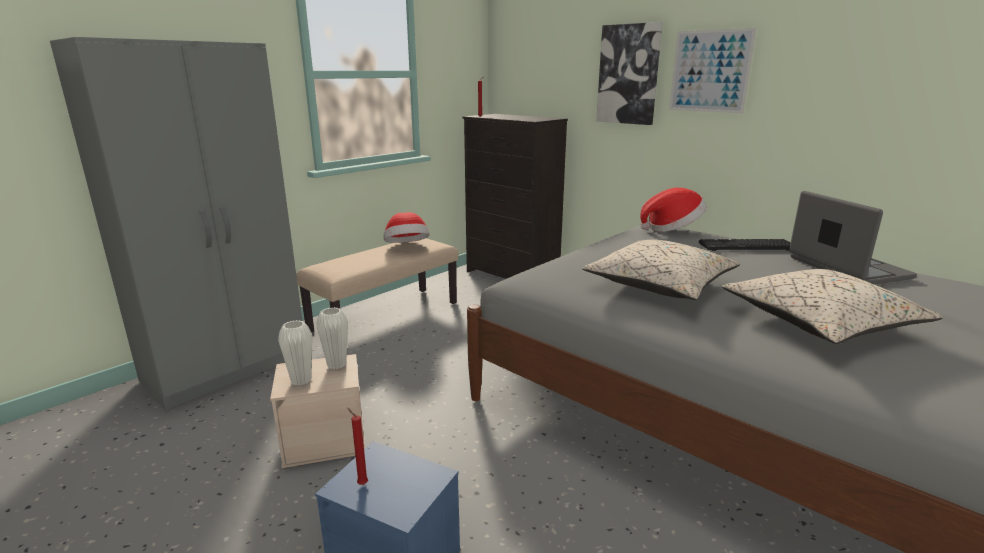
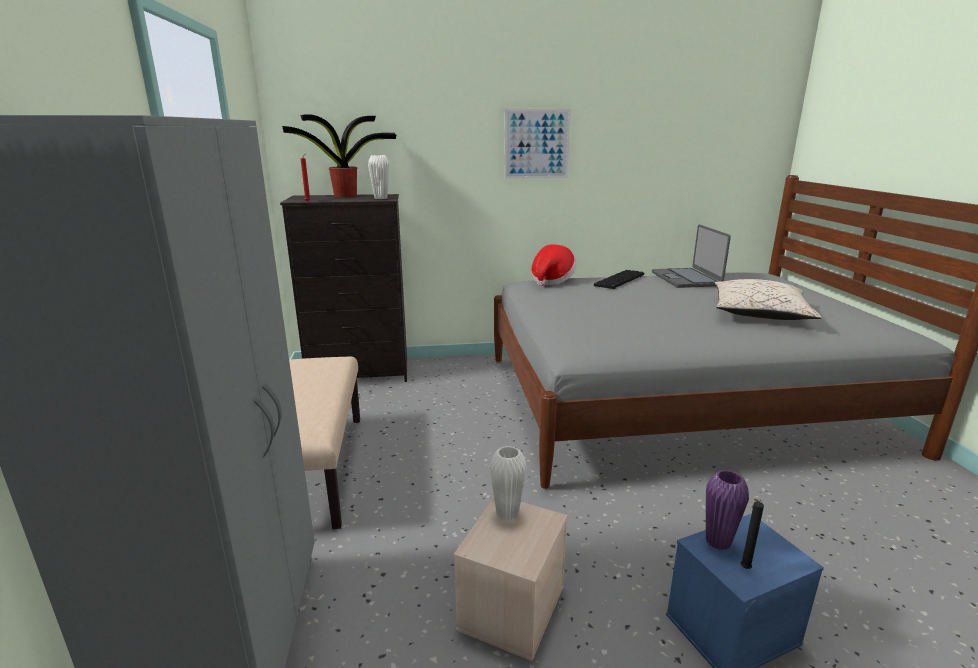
camera: 50 degrees left, 0 degrees up
(301, 380) = (517, 547): white vase -> white vase (381, 198)
(361, 484) = (743, 569): red candle -> black candle
(389, 461) = (718, 541): none -> purple vase
(407, 247) = (317, 374): hat -> none
(524, 116) = (347, 195): none -> potted plant
(628, 74) = (459, 147): picture -> none
(660, 285) = (658, 321): beige pillow -> none
(847, 268) = (686, 279): laptop -> laptop turned 120 degrees counterclockwise

